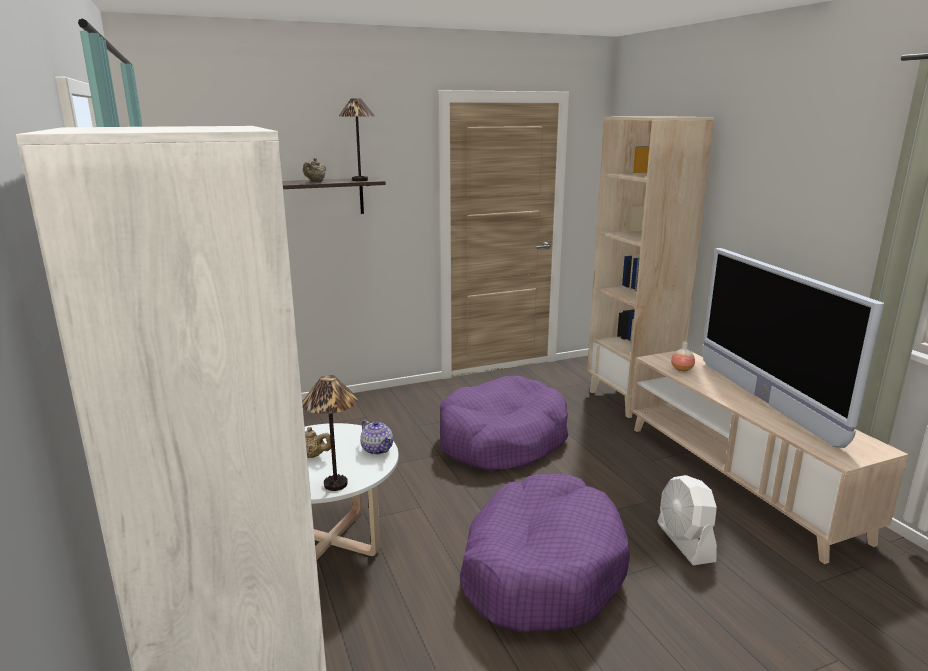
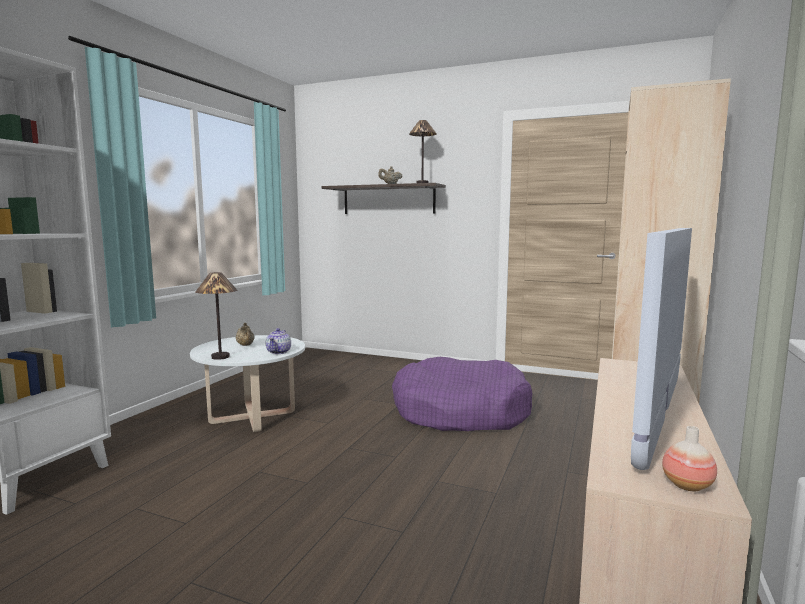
camera: 45 degrees right, 10 degrees down
(541, 569) = (318, 485): purple dog bed -> none
(682, 369) = (626, 374): vase -> vase (687, 485)
(685, 542) = (462, 533): white fan -> none

